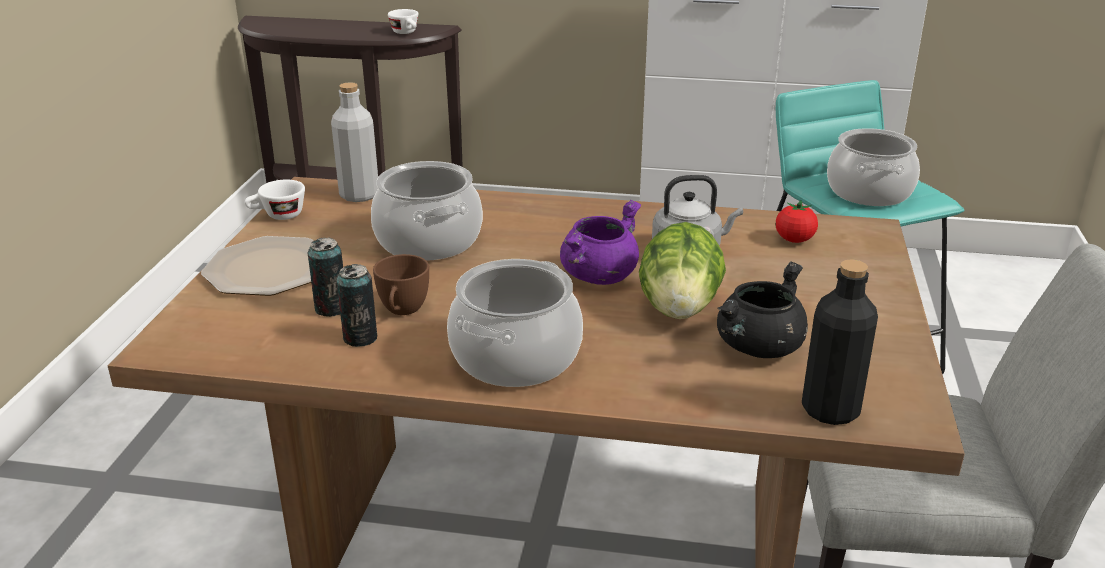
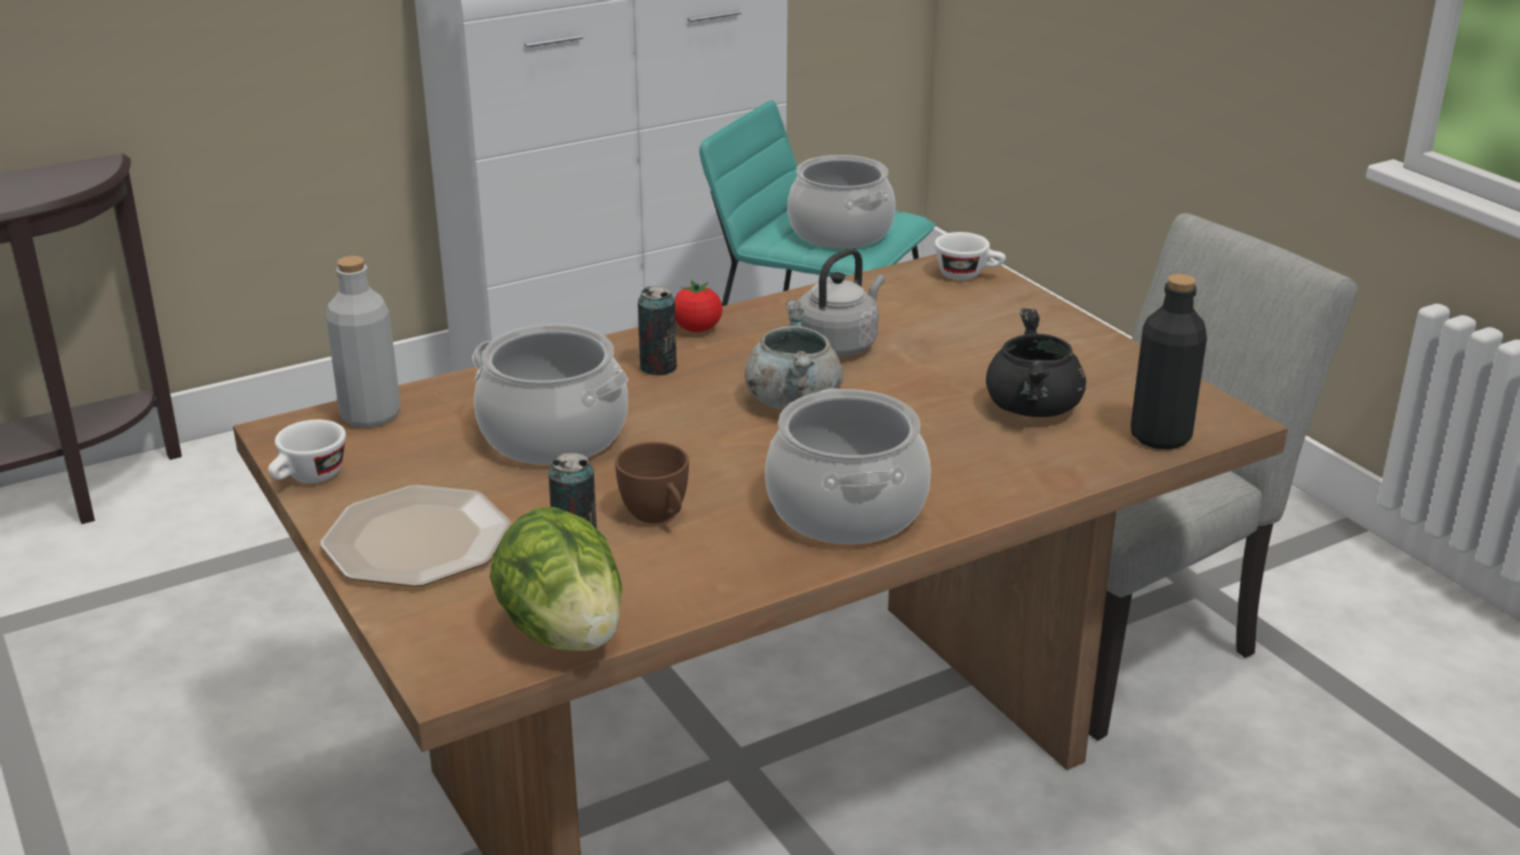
camera: 40 degrees left, 0 degrees up
(360, 338) = (662, 561): can -> can (658, 367)
(406, 33) = (64, 183): white cup -> white cup (968, 275)
(598, 275) = (793, 400): purple cooking pot -> grey cooking pot
(679, 308) = (916, 402): lettuce -> lettuce (564, 632)
(794, 240) = (912, 298): tomato -> tomato (697, 329)

